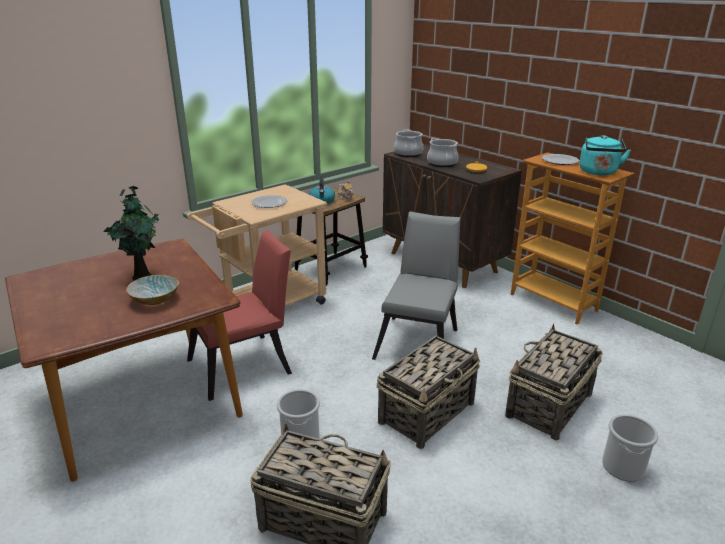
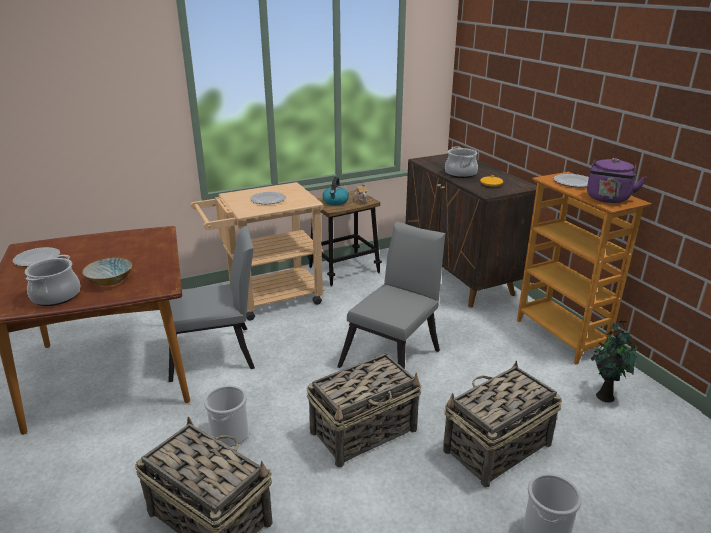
camera: 15 degrees right, 0 degrees up
(52, 288) = (37, 259): none -> plate
(142, 276) = (115, 257): potted plant -> potted plant (604, 395)
(246, 365) = (217, 354): red chair -> grey chair
(408, 153) = (433, 161): cooking pot -> cooking pot (56, 296)
(598, 172) = (608, 199): turquoise kettle -> purple kettle

